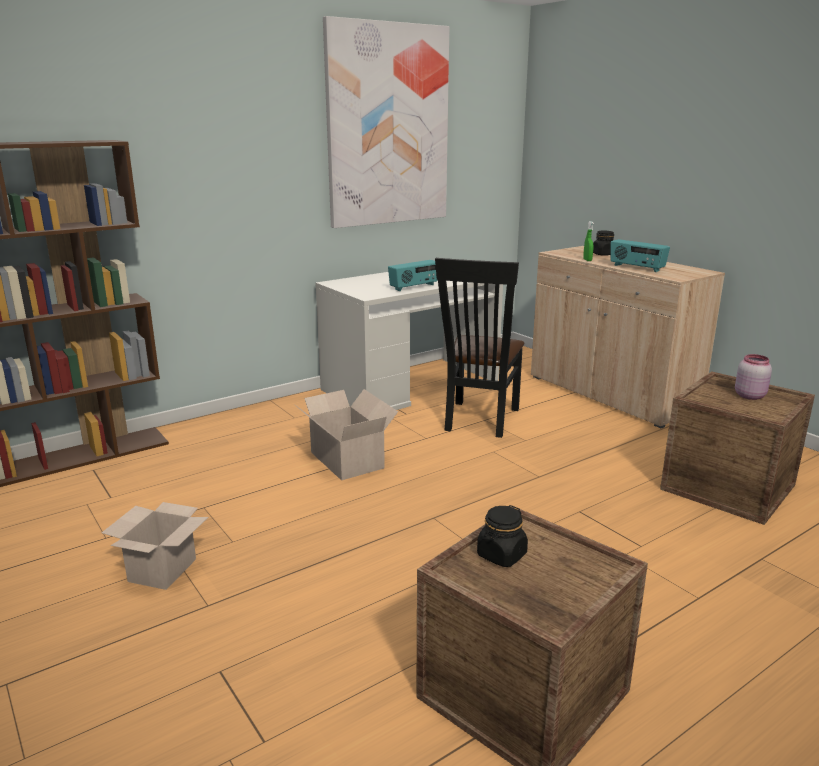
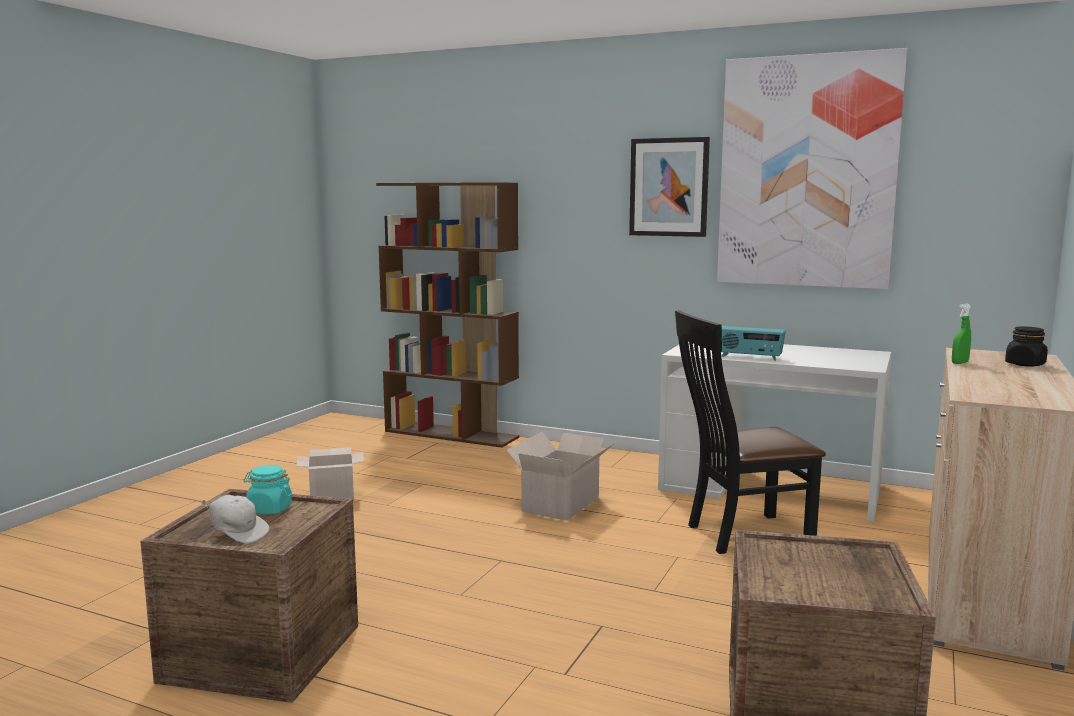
camera: 60 degrees right, 10 degrees down
(281, 141) = (669, 187): none -> picture
(501, 555) = (269, 509): black jar -> turquoise jar
(565, 583) = (238, 534): none -> white cap
(636, 268) = (979, 380): radio -> none
(749, 395) = (844, 575): pink jar -> none

